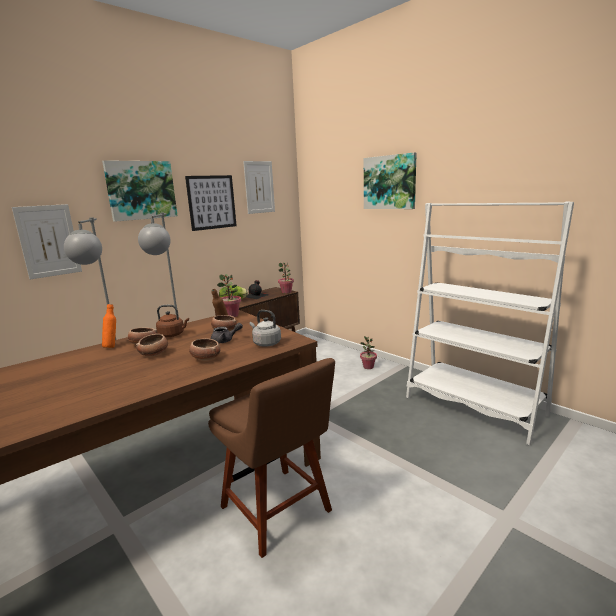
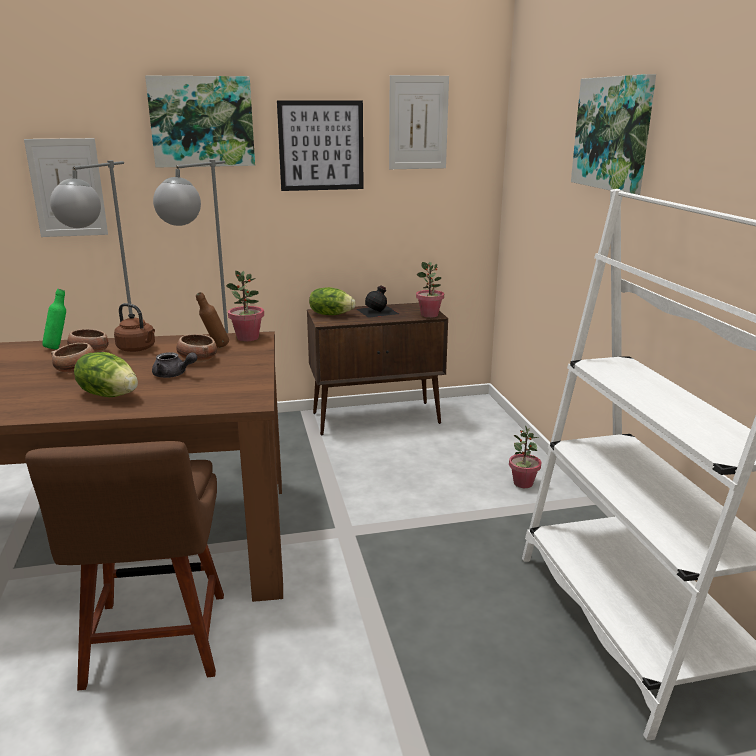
camera: 30 degrees right, 5 degrees up
(112, 346) = (59, 347): orange bottle -> green bottle
(205, 358) = (109, 394): bowl -> lettuce
(265, 343) = (207, 394): grey kettle -> none

